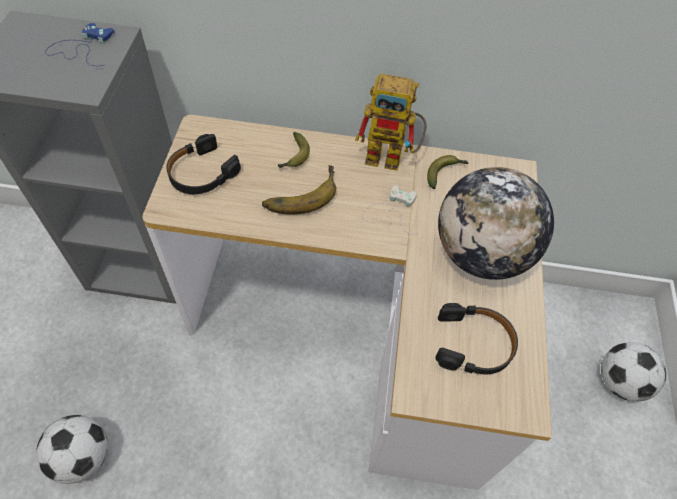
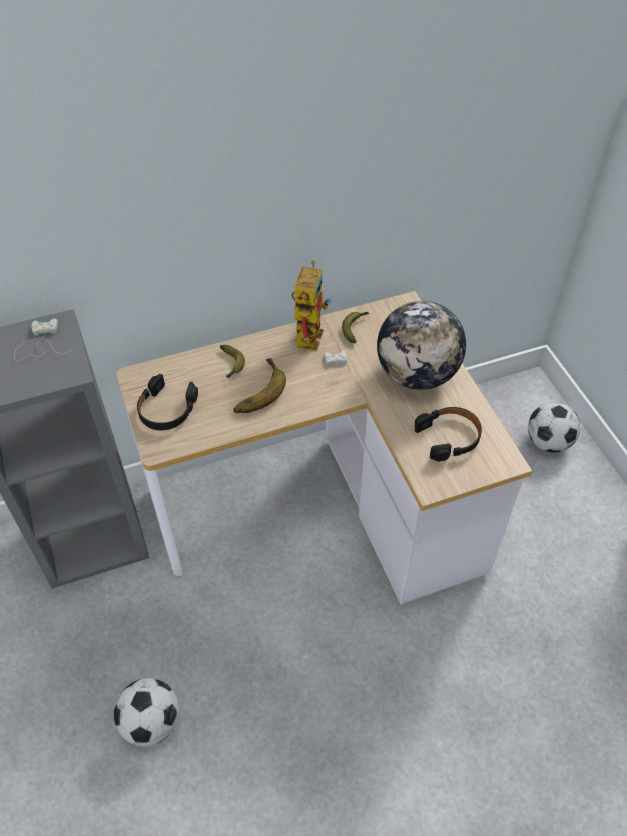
camera: 25 degrees left, 5 degrees down
(82, 48) = (40, 344): blue game controller -> white game controller
(392, 157) = (308, 333): toy robot -> toy robot turned 60 degrees counterclockwise

